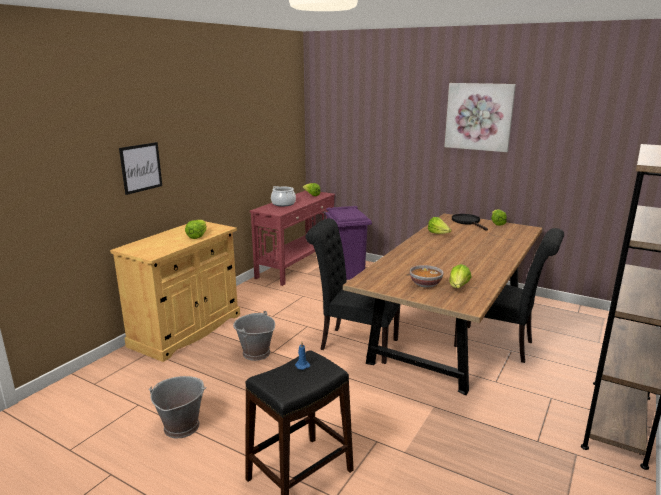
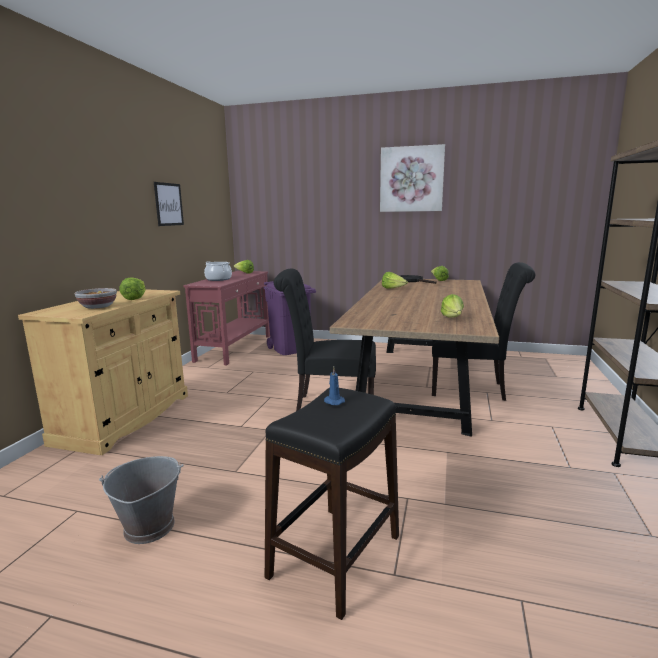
camera: 15 degrees left, 5 degrees down
(141, 167) = (55, 214): picture -> picture (168, 204)
(256, 353) = (221, 430): grey bucket -> none
(425, 284) = (417, 319): bowl -> bowl (97, 307)

